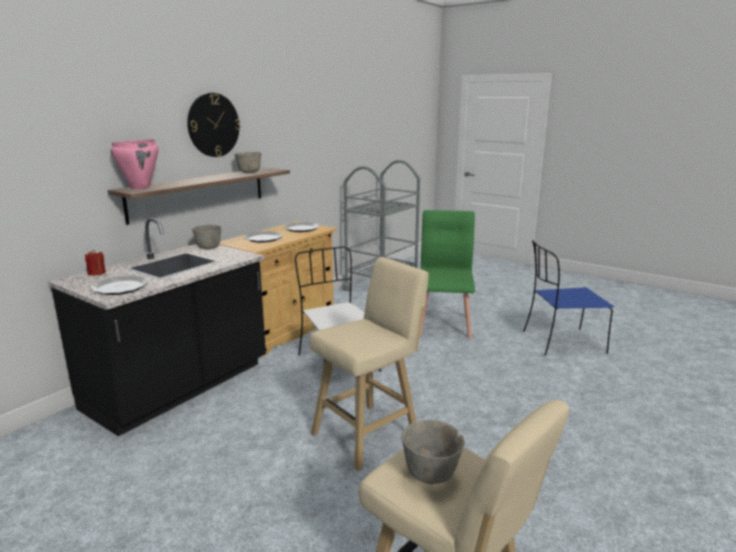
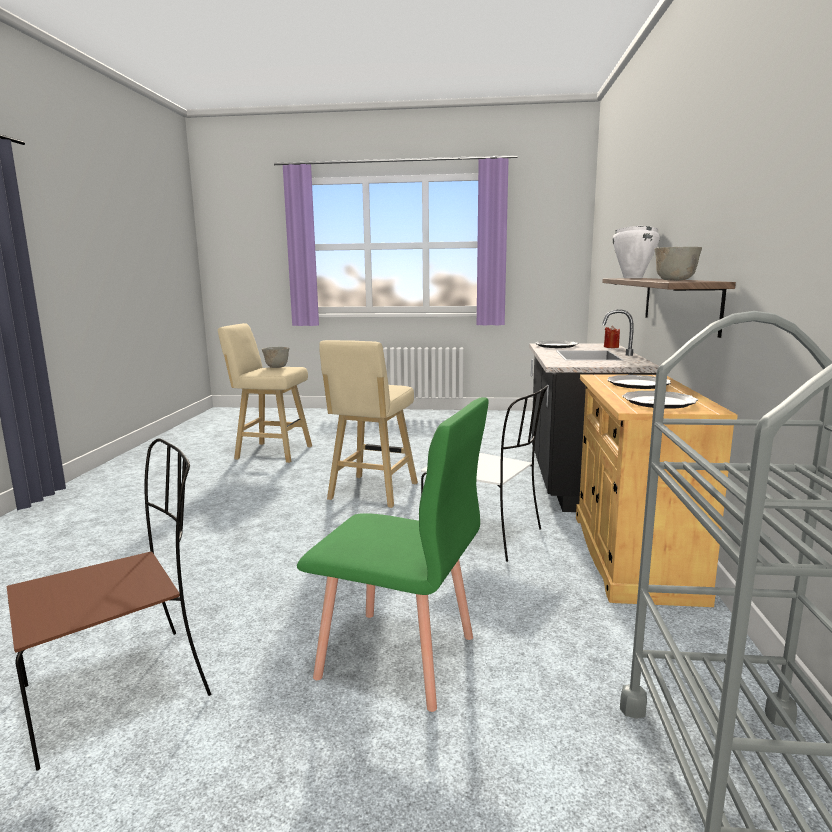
camera: 150 degrees right, 5 degrees down
(140, 188) = (632, 278): pink cooking pot -> white cooking pot
(208, 248) = (624, 364): grey bowl -> none
(213, 125) = (700, 203): wall clock -> none
(444, 325) = (398, 657): green chair -> green chair turned 45 degrees counterclockwise
(561, 342) = (122, 689): blue chair -> brown chair

